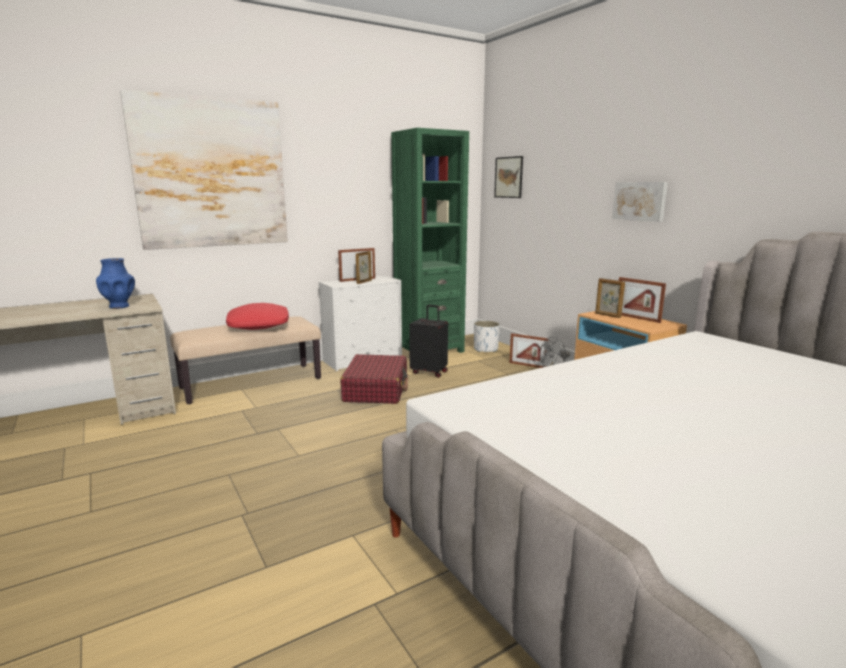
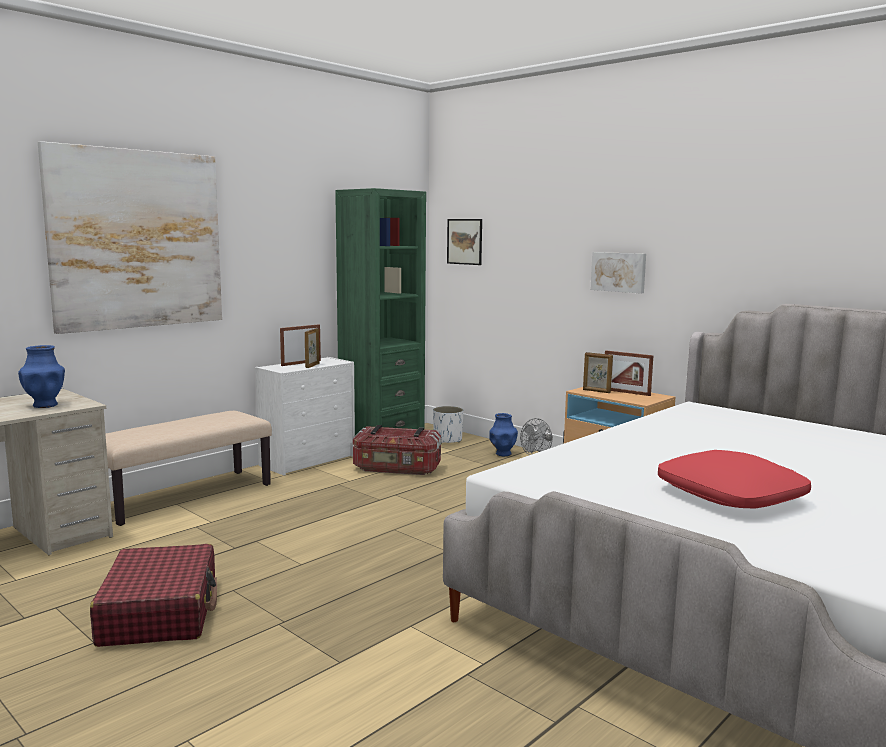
camera: 15 degrees left, 5 degrees down
(259, 325) = (197, 423): red pillow -> red pillow (731, 495)
(376, 390) = (346, 491): red suitcase -> red suitcase (160, 612)
(429, 372) = (397, 469): black suitcase -> storage box
(527, 365) = (503, 454): picture frame -> blue vase

